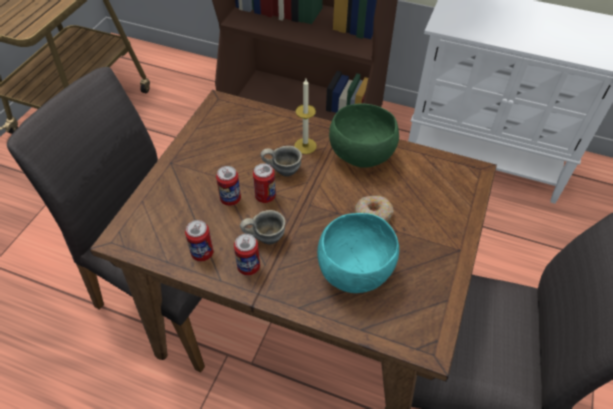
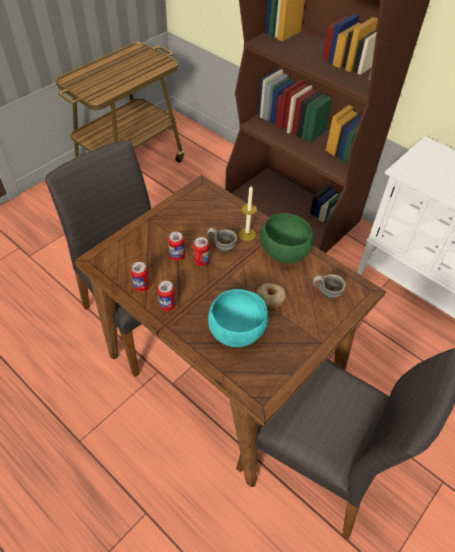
camera: 20 degrees right, 0 degrees up
(265, 237) = (188, 289): grey mug -> grey mug (327, 293)

